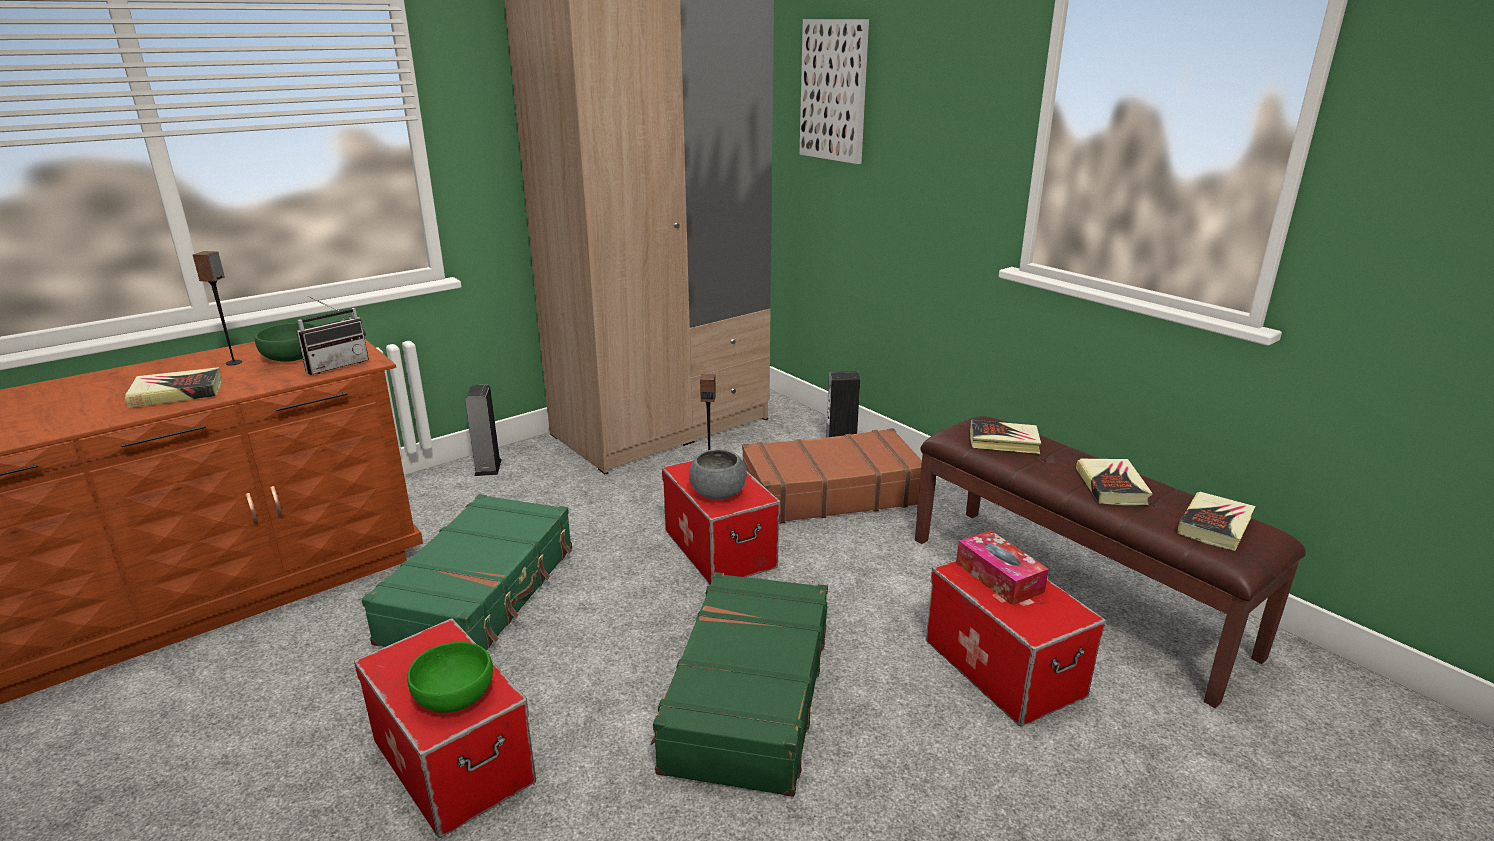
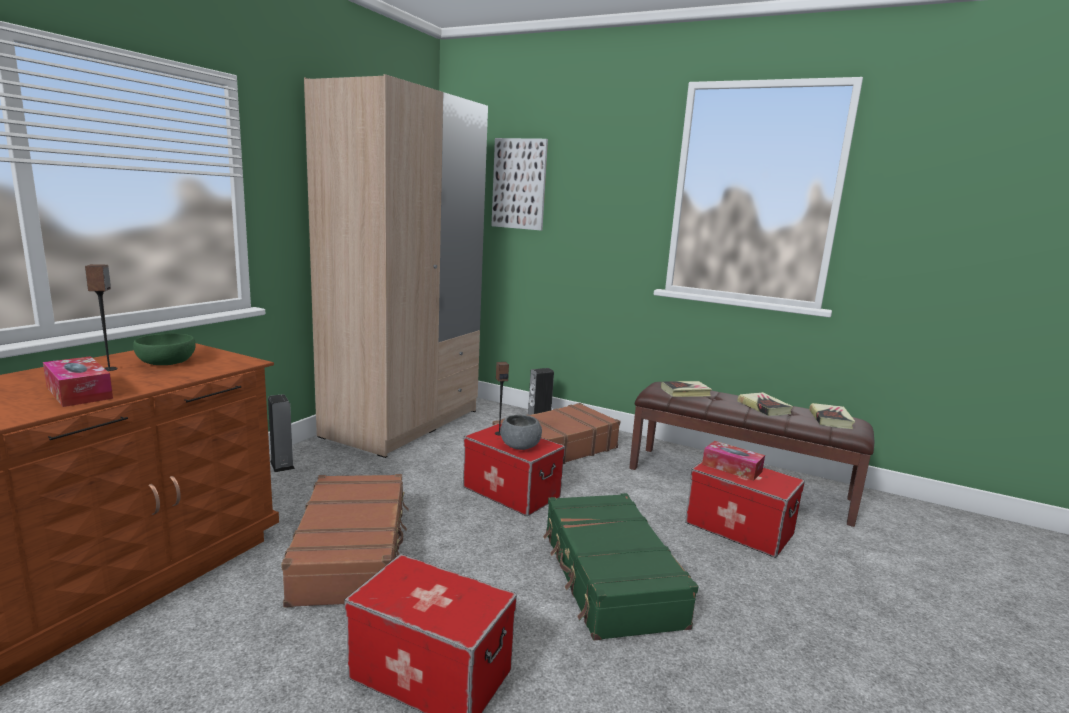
camera: 25 degrees left, 10 degrees down
(177, 393) = (79, 392): book -> tissue box
(336, 365) = (219, 365): radio -> none
(454, 696) = (458, 604): green bowl -> none
(482, 593) = (353, 551): green suitcase -> brown suitcase

